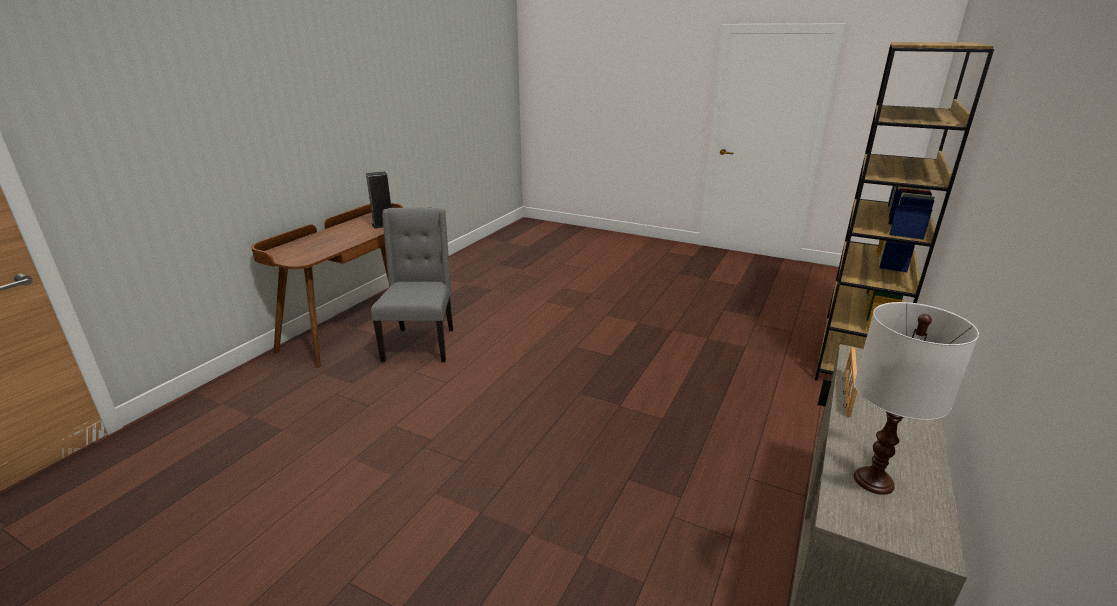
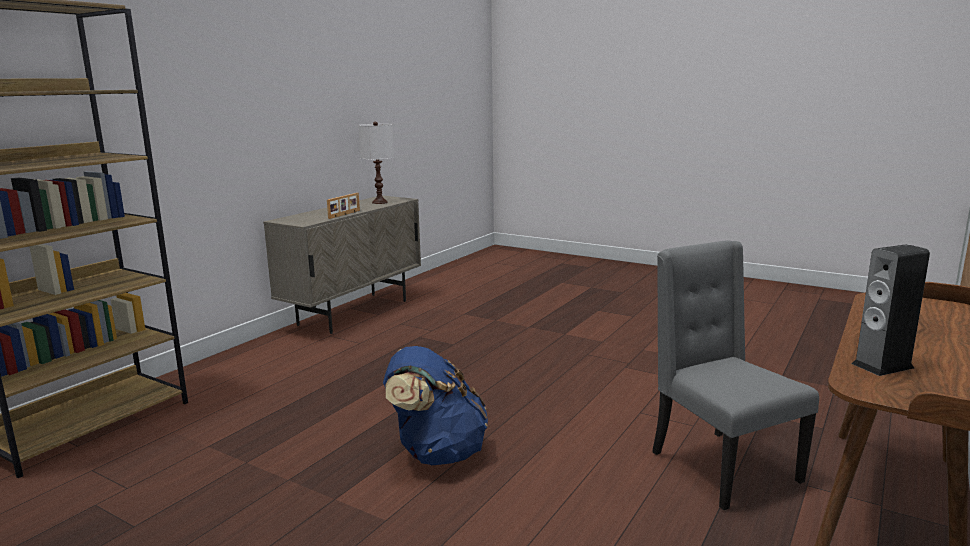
camera: 175 degrees left, 10 degrees down
(421, 344) = (720, 466): grey chair -> grey chair turned 150 degrees clockwise
(594, 347) = (436, 453): none -> blue backpack

